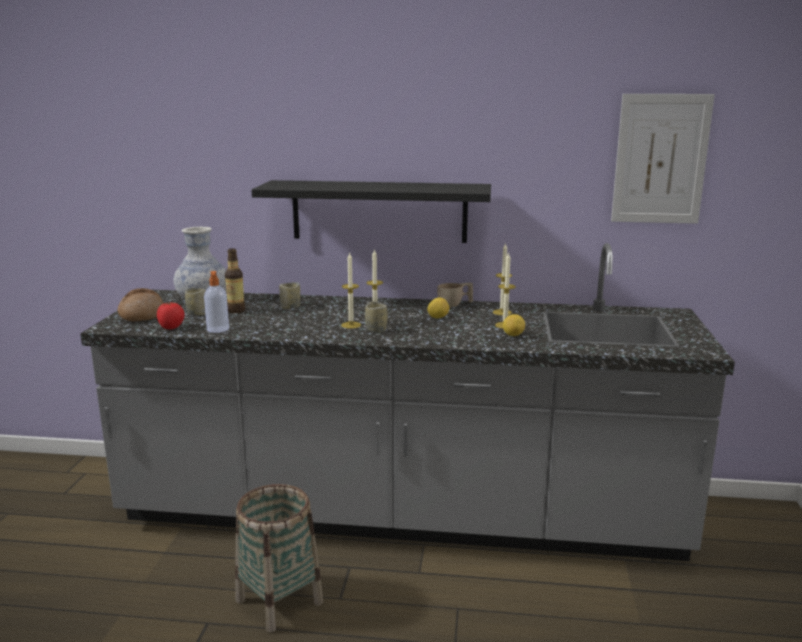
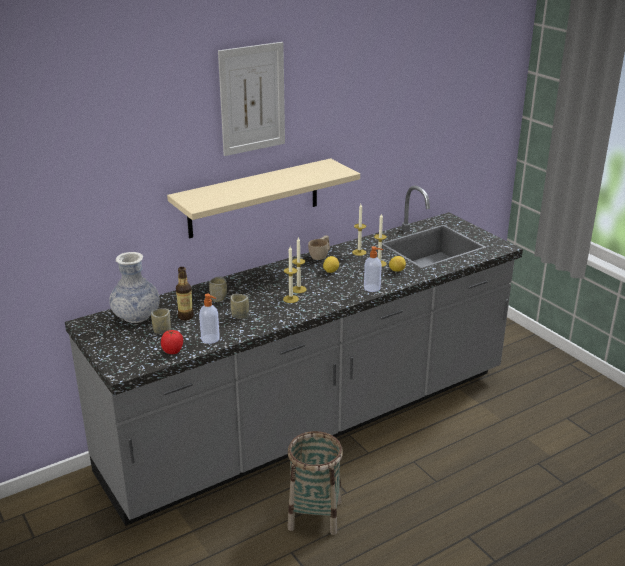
camera: 40 degrees left, 10 degrees up
(142, 315) = (121, 349): bread -> none
(376, 330) = (314, 297): cup -> cup (240, 316)
(379, 211) = (254, 198): black shelf -> beige shelf
(452, 341) = (372, 288): none -> soap dispenser
(660, 159) = (429, 118): picture -> picture (252, 99)

